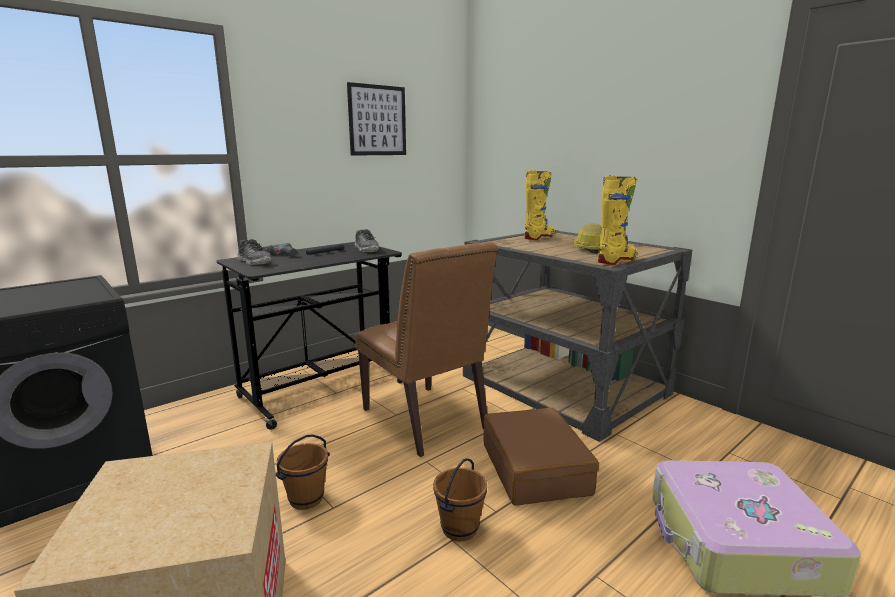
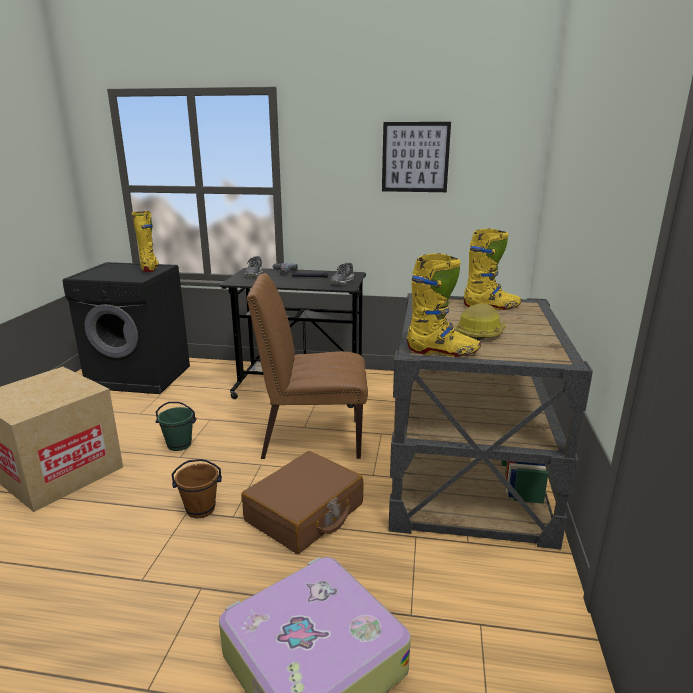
camera: 50 degrees right, 5 degrees up
(72, 286) = (150, 269): none -> yellow boot
(306, 498) = (179, 444): brown bucket -> green bucket
(423, 418) = (313, 439): brown chair -> brown chair turned 75 degrees clockwise

